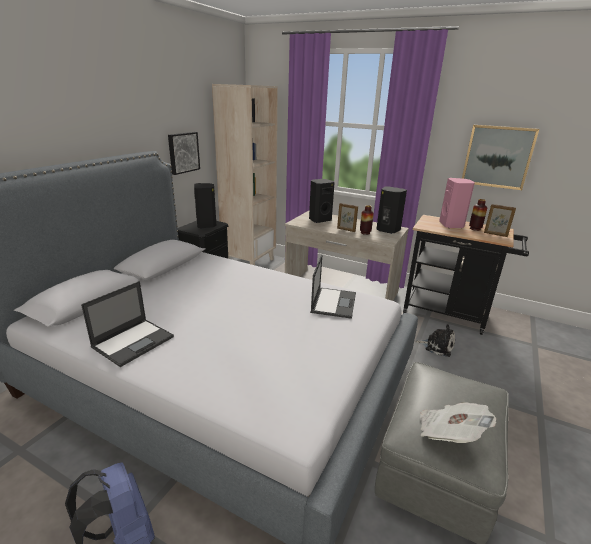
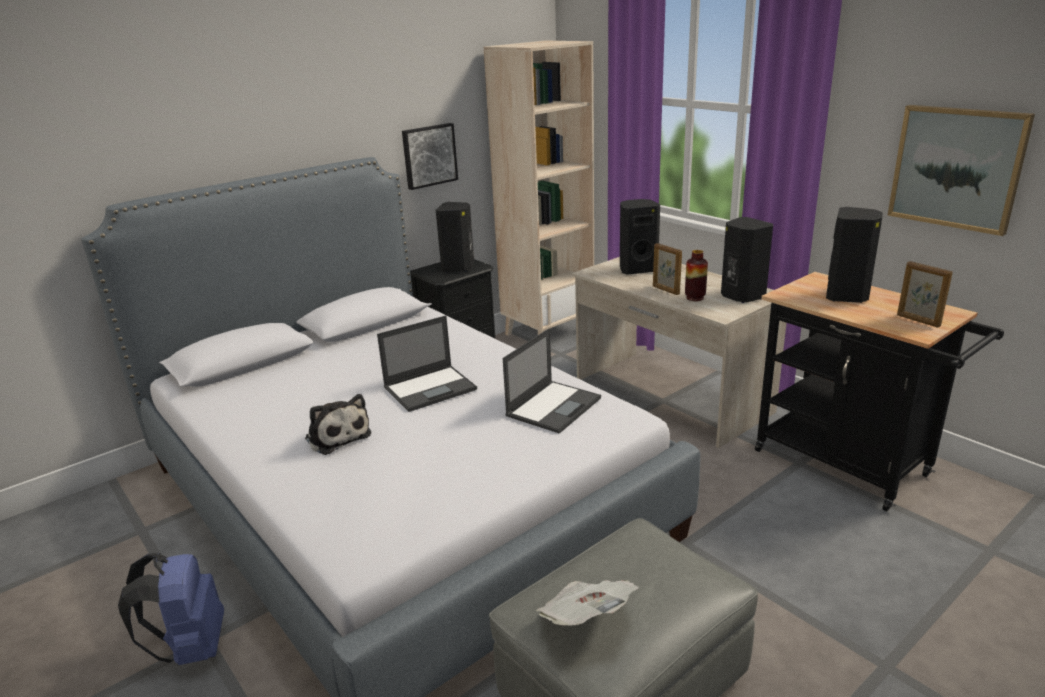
camera: 25 degrees right, 0 degrees up
(134, 341) = (260, 419): laptop -> laptop (431, 388)
(437, 346) = (777, 515): plush toy -> plush toy (337, 436)
(452, 225) = (847, 296): pink speaker -> black speaker
(475, 229) = (887, 306): vase -> none

